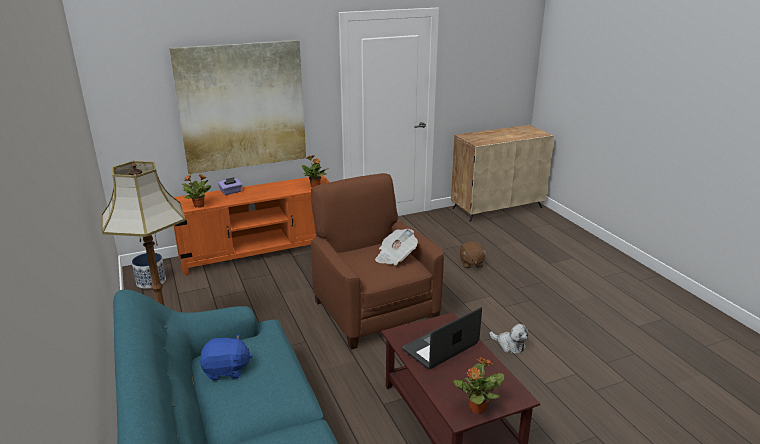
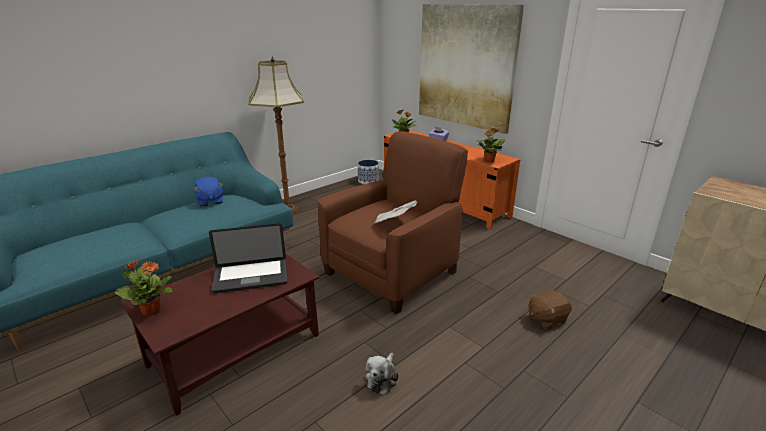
camera: 70 degrees right, 0 degrees up
(440, 347) = (251, 277): laptop -> laptop turned 135 degrees clockwise

